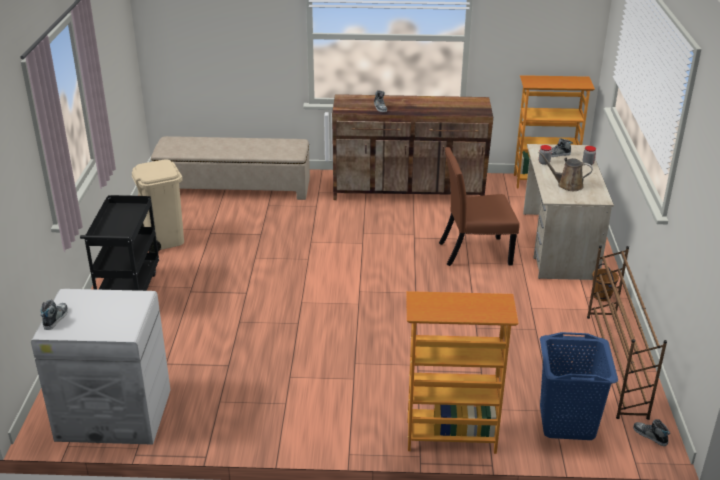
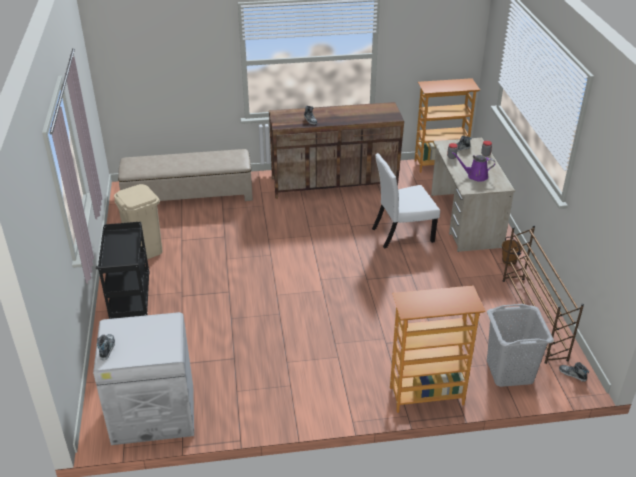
camera: 10 degrees left, 5 degrees up
(476, 252) = (403, 234): brown chair -> white chair
(566, 422) = (509, 372): blue laundry basket -> grey laundry basket
(567, 185) = (475, 176): brown watering can -> purple watering can

